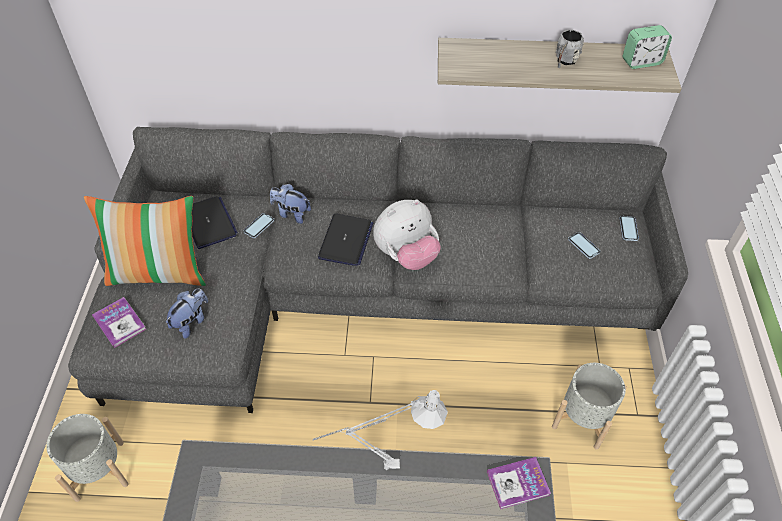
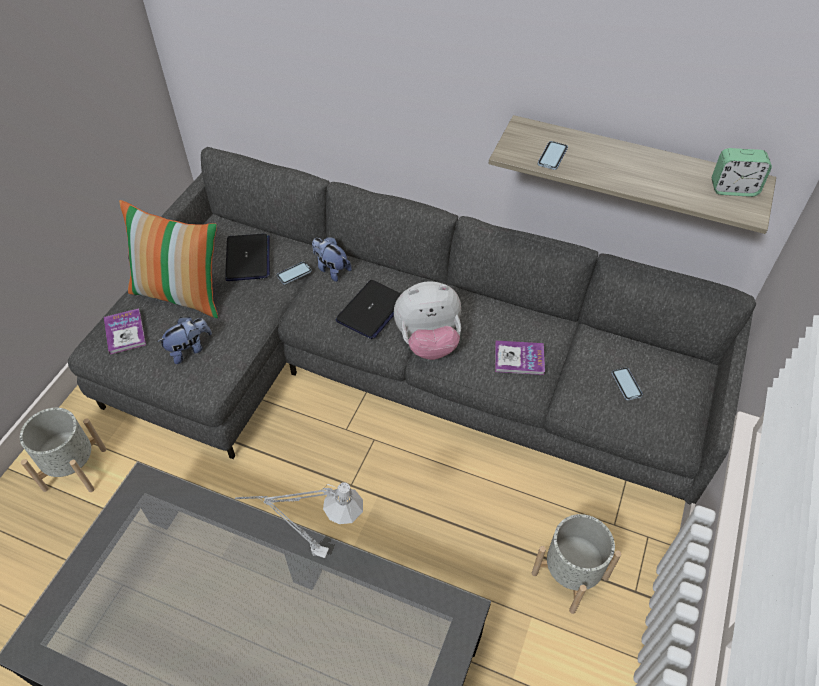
camera: 20 degrees right, 0 degrees up
(518, 483) = (443, 616): book -> book (519, 359)
(564, 61) = (641, 169): grey mug -> none
(628, 229) = (688, 379): phone -> phone (552, 156)

